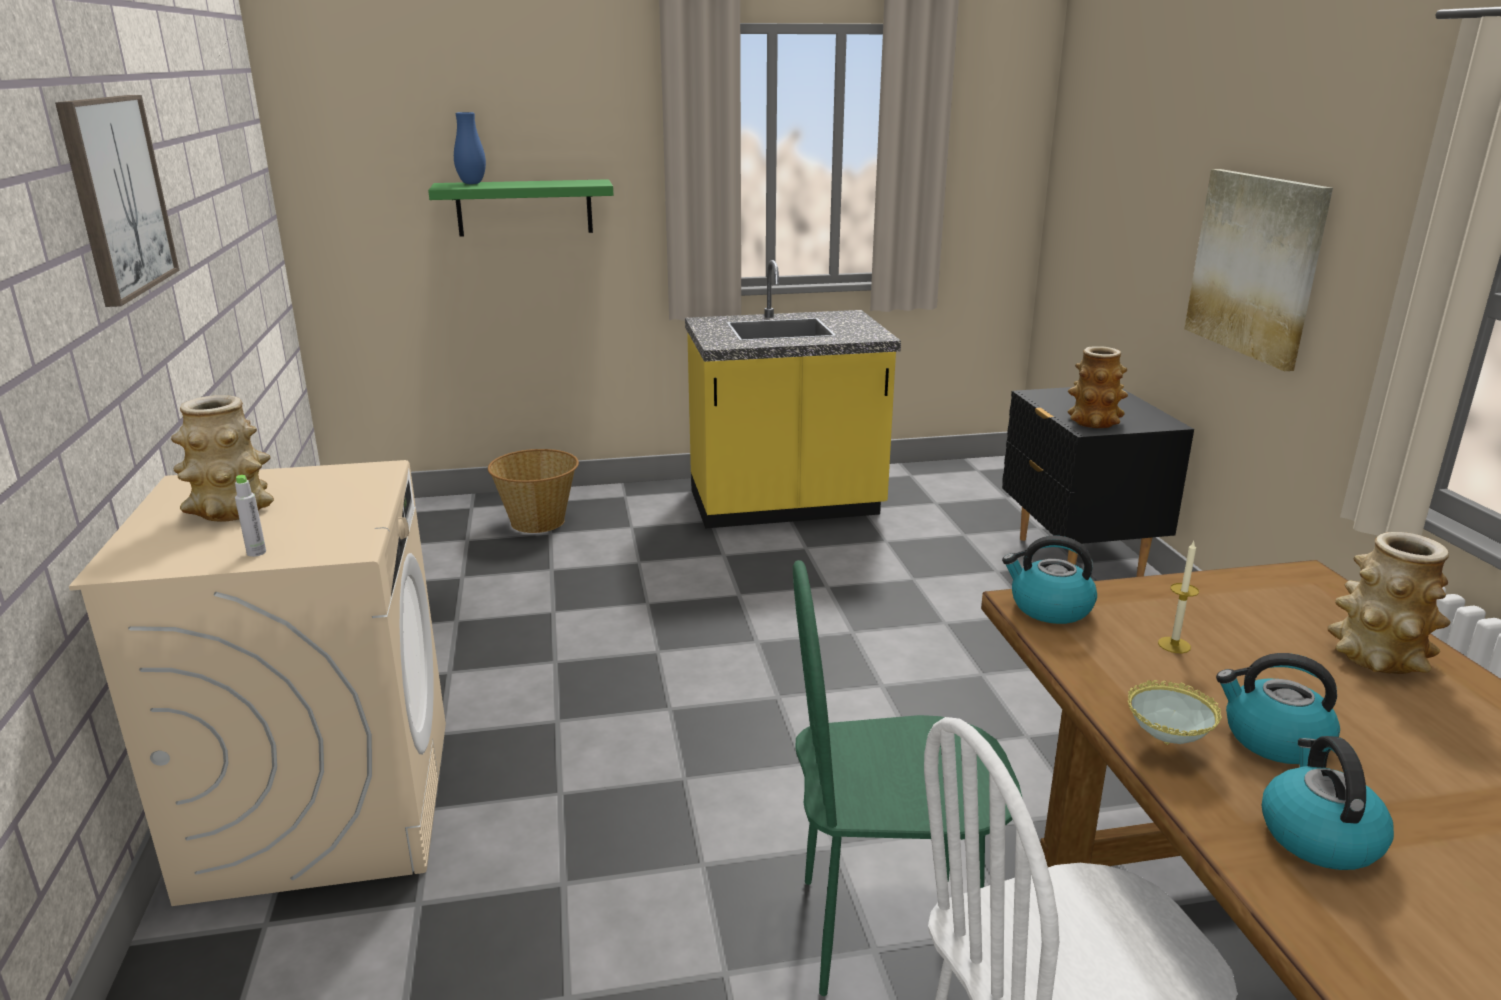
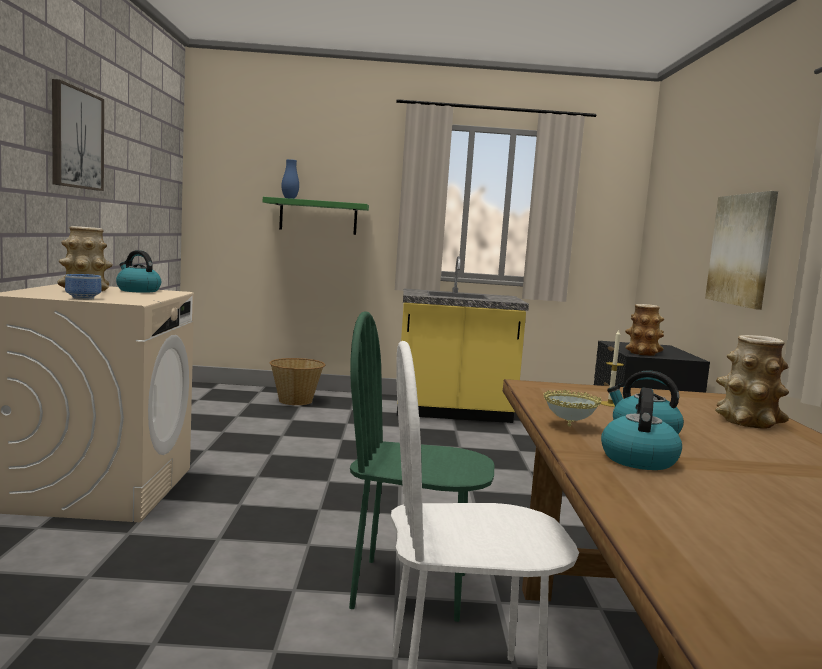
camera: 10 degrees right, 15 degrees down
(256, 552) = (84, 298): grey bottle -> bowl
(1049, 608) = (540, 387): kettle -> kettle (137, 290)

